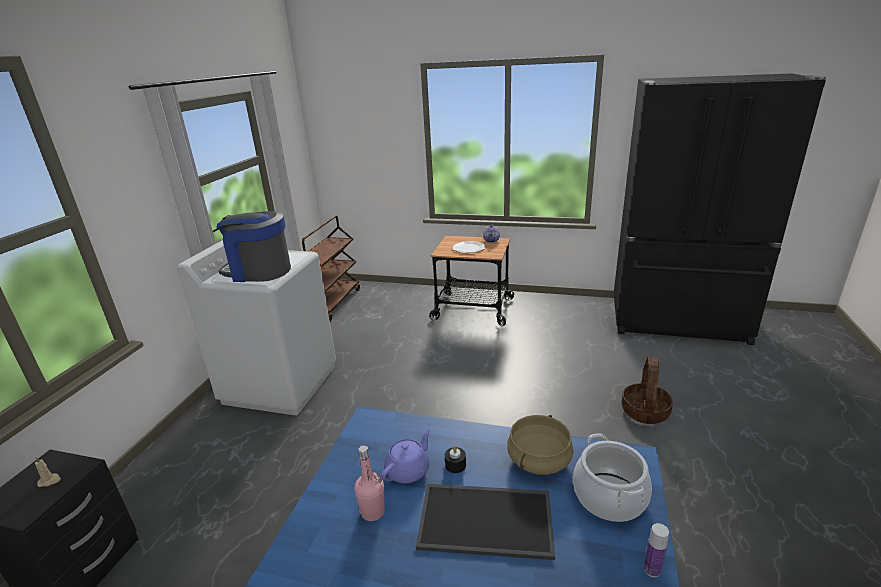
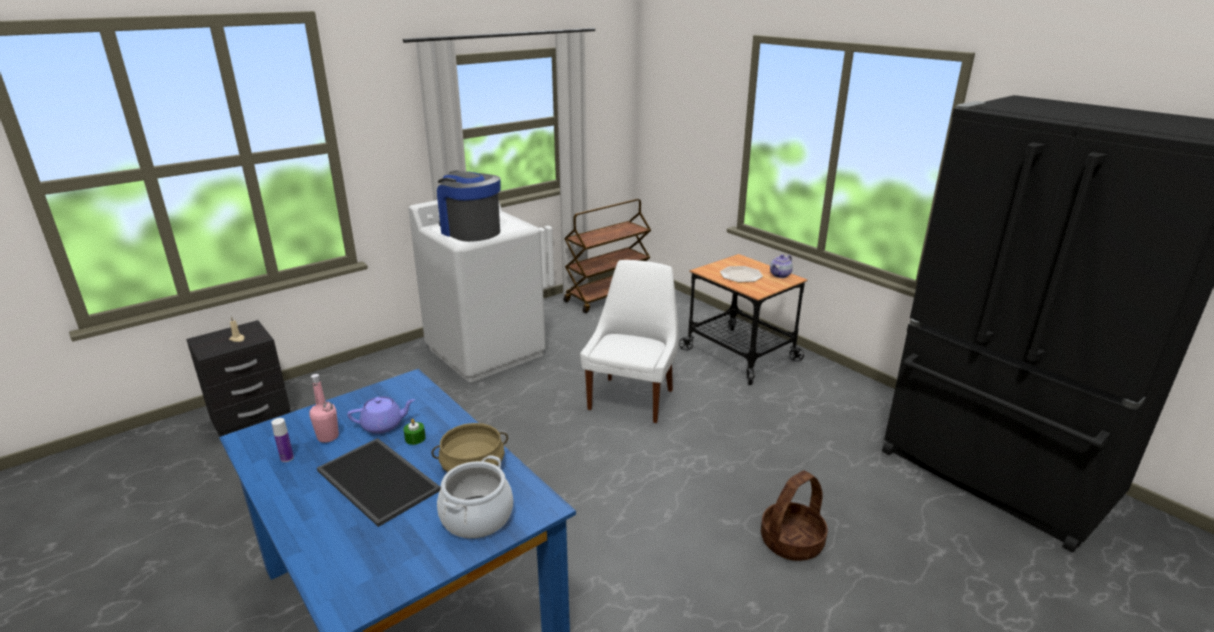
camera: 35 degrees right, 0 degrees up
(440, 368) = (632, 398): none -> white chair
(455, 465) = (415, 438): black candle -> green candle
(652, 569) = (423, 572): bottle -> bottle (287, 458)

